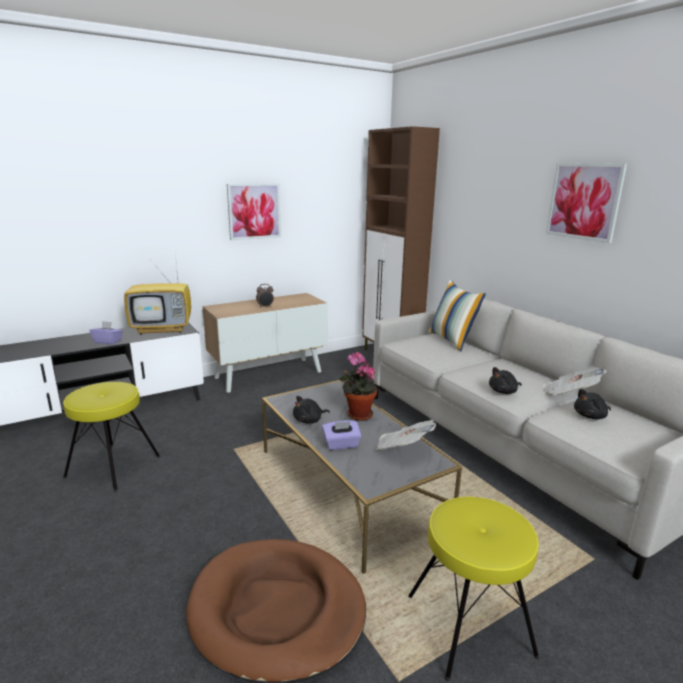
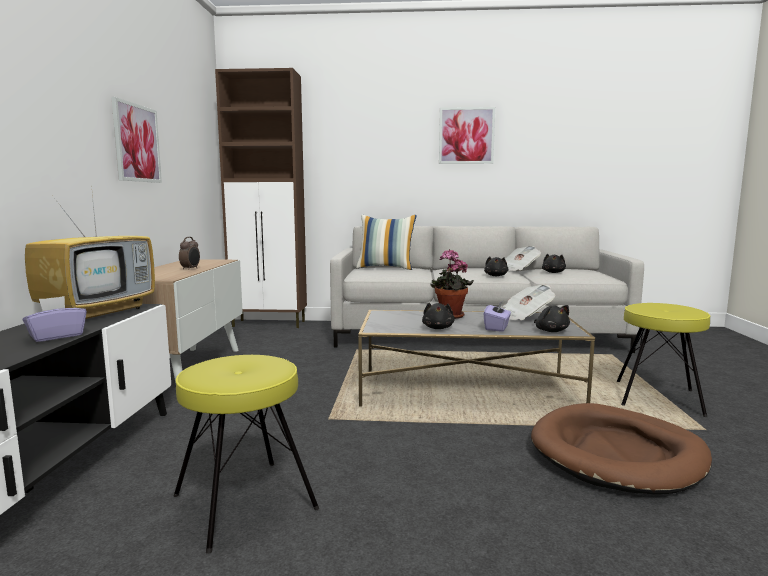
camera: 55 degrees left, 10 degrees down
(361, 474) = (551, 331): none -> black plush toy

